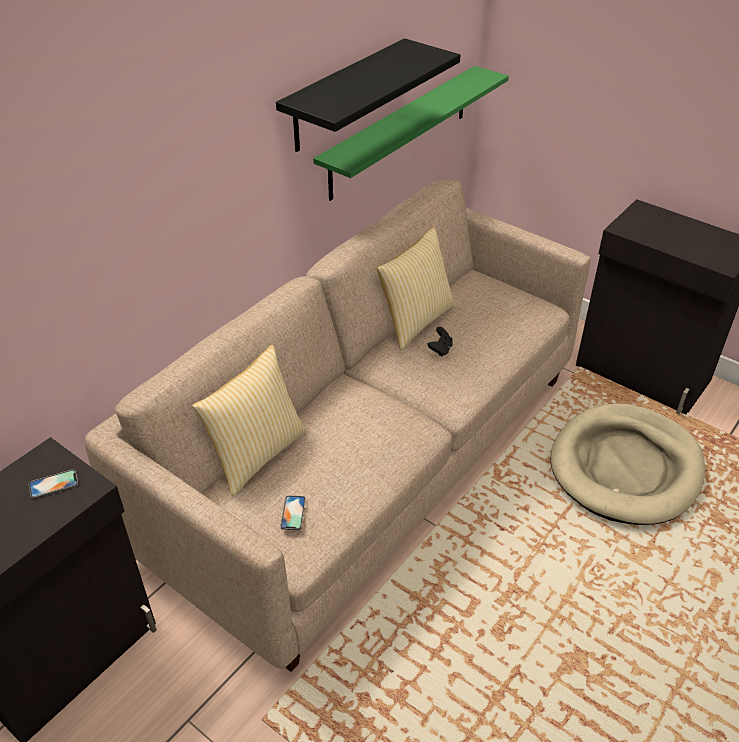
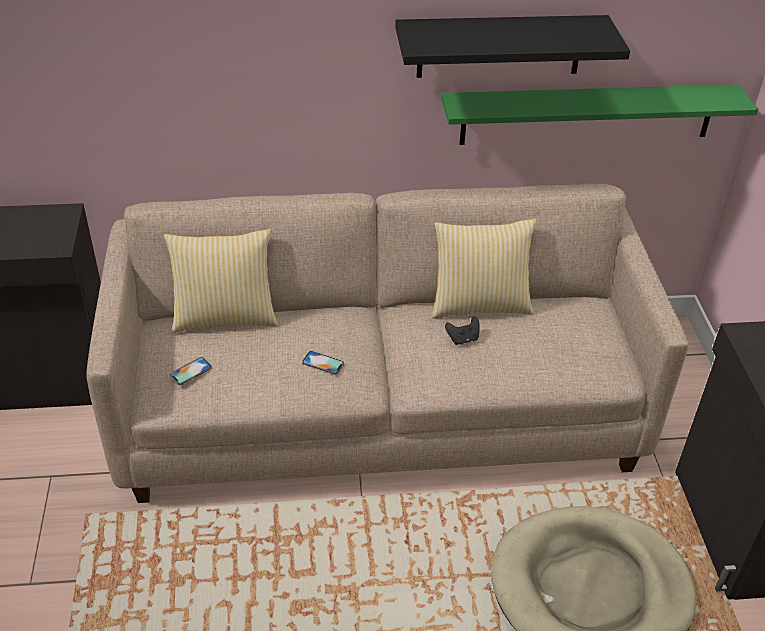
camera: 45 degrees right, 0 degrees up
(53, 484) = (44, 232): phone -> phone (323, 363)

